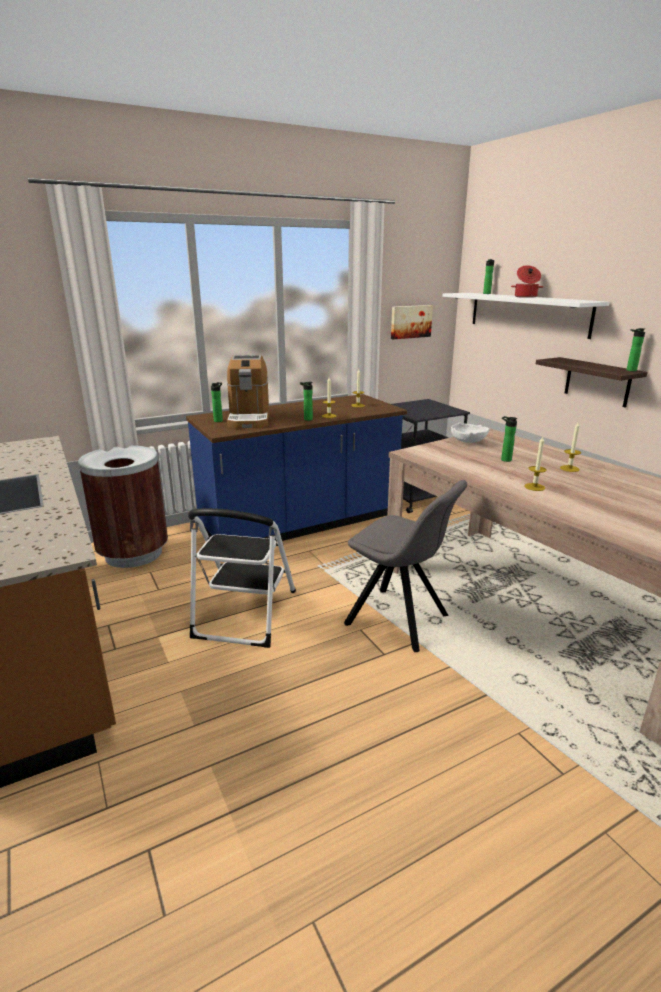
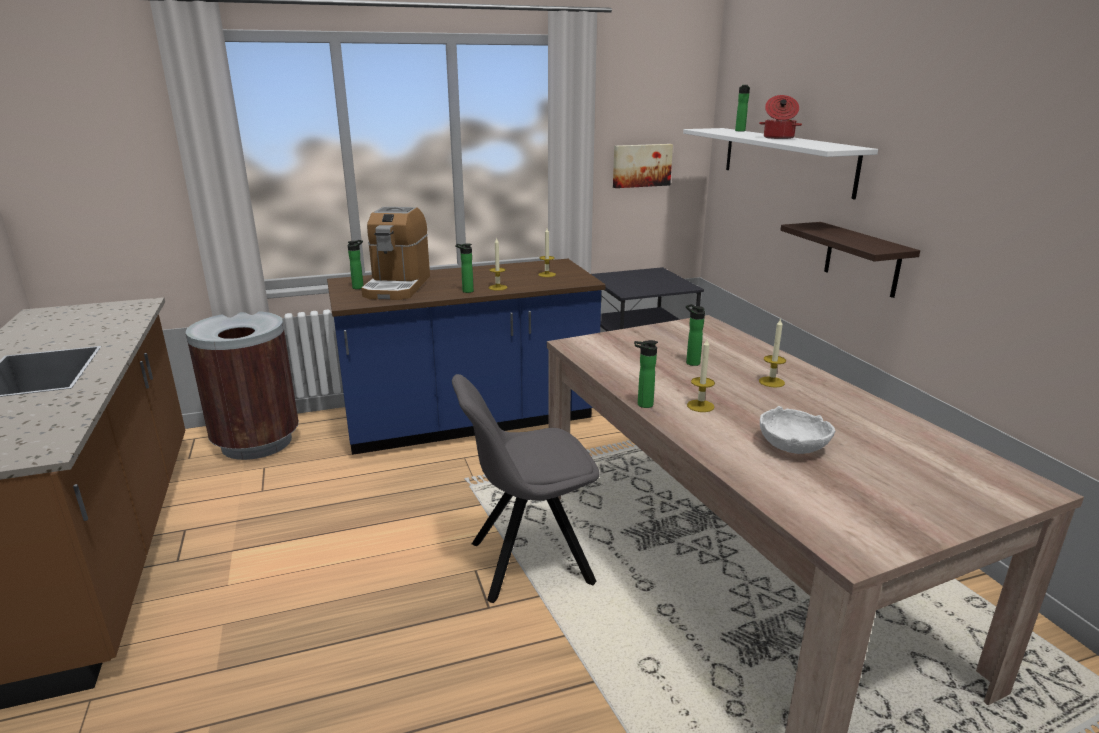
camera: 10 degrees right, 0 degrees up
(244, 615) = (343, 535): step ladder -> none
(398, 619) = (529, 562): grey chair -> grey chair turned 120 degrees clockwise
(468, 441) = (663, 332): white bowl -> white bowl (792, 446)
(630, 370) = (895, 247): bottle -> bottle (642, 404)

